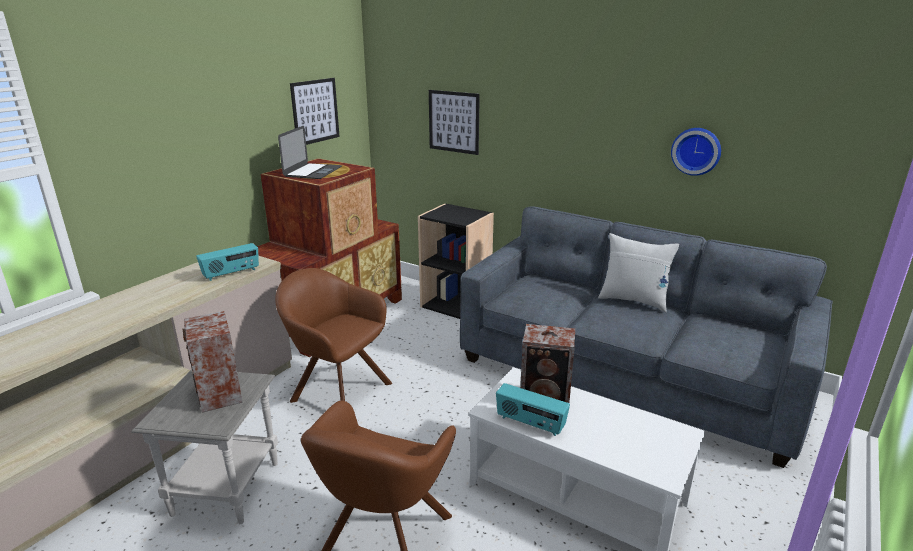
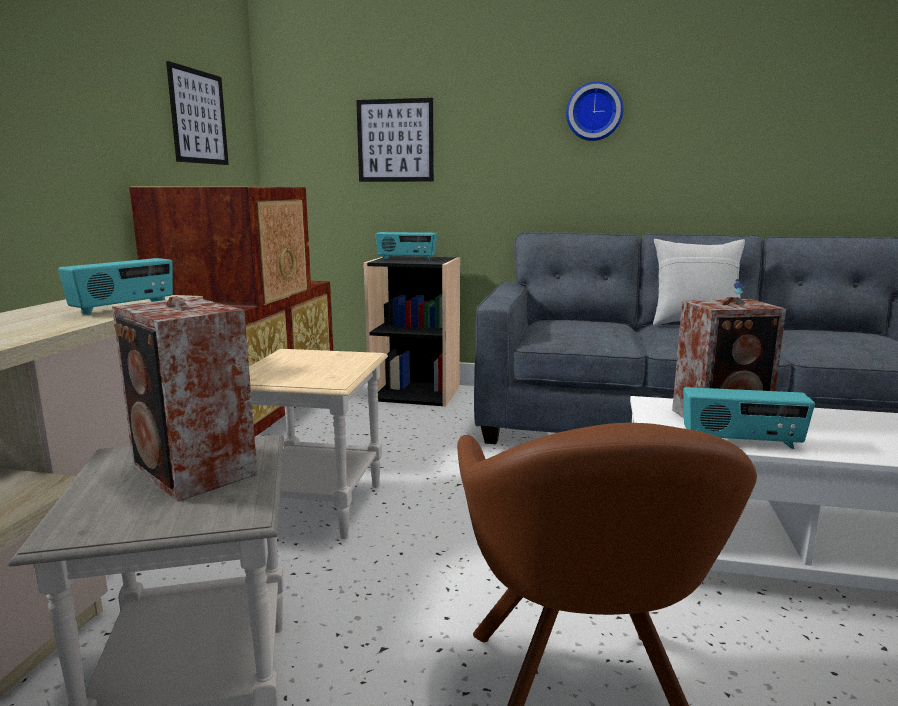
camera: 20 degrees left, 10 degrees down
(313, 171) = (216, 186): laptop -> none
(337, 390) = (317, 505): brown armchair -> beige side table
(450, 213) = (406, 259): none -> radio
(696, 151) = (728, 138): wall clock -> wall clock (594, 112)

